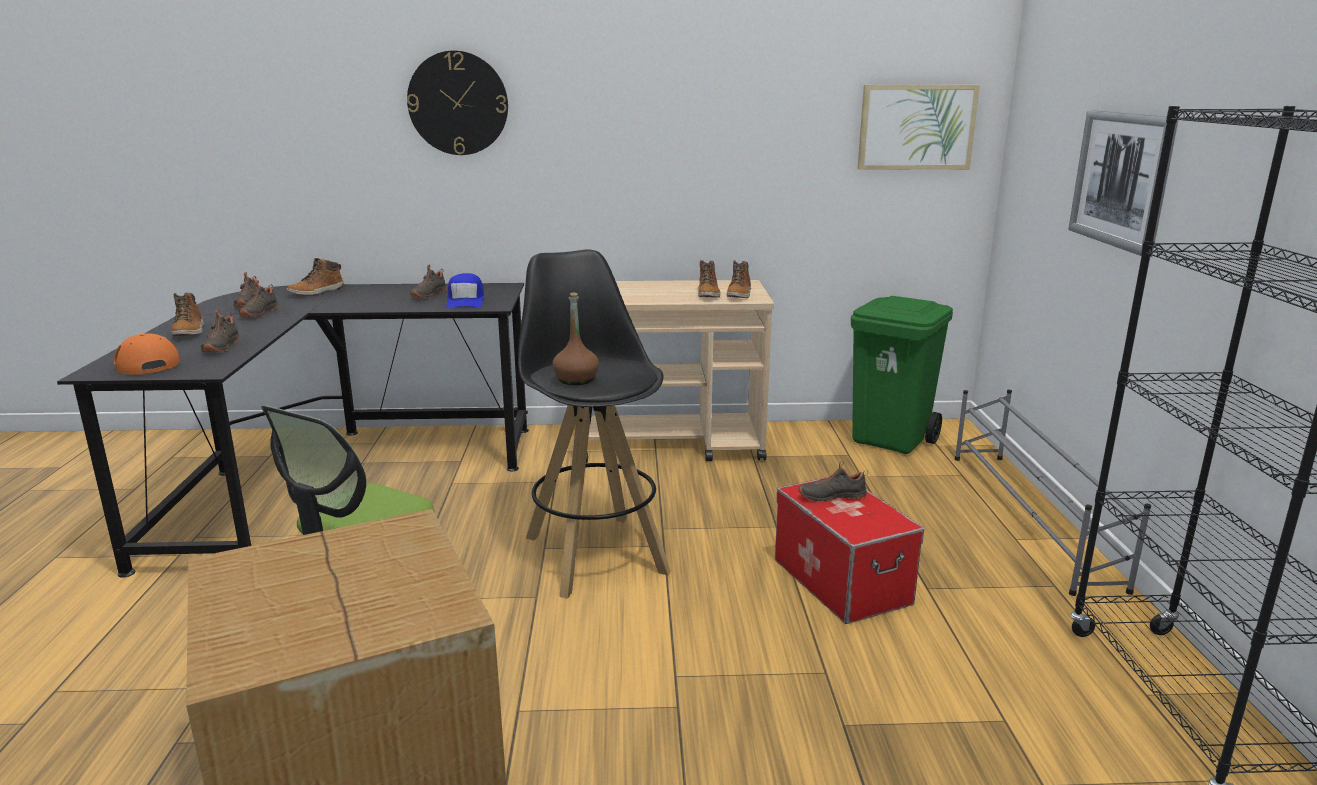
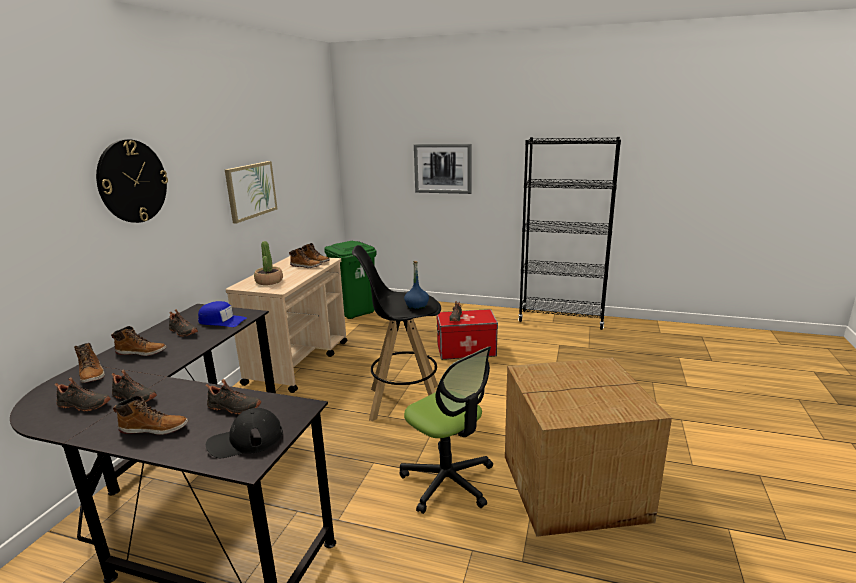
camera: 70 degrees left, 0 degrees up
(145, 363) = (245, 440): orange cap -> black cap
(370, 294) = (142, 352): none -> boot
(576, 380) = (417, 306): brown bottle -> blue bottle
(621, 291) = (269, 281): none -> potted plant
(916, 127) = (318, 159): picture -> picture (251, 190)
(1030, 517) = (443, 307): grey shoe rack -> none

